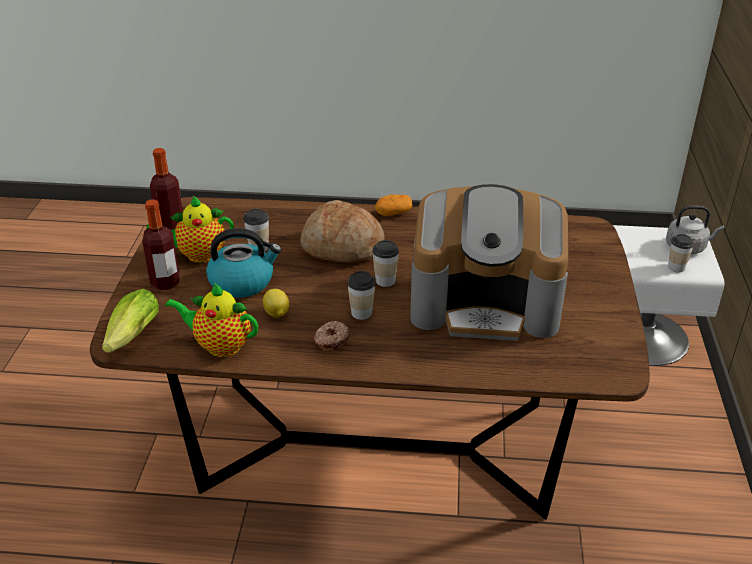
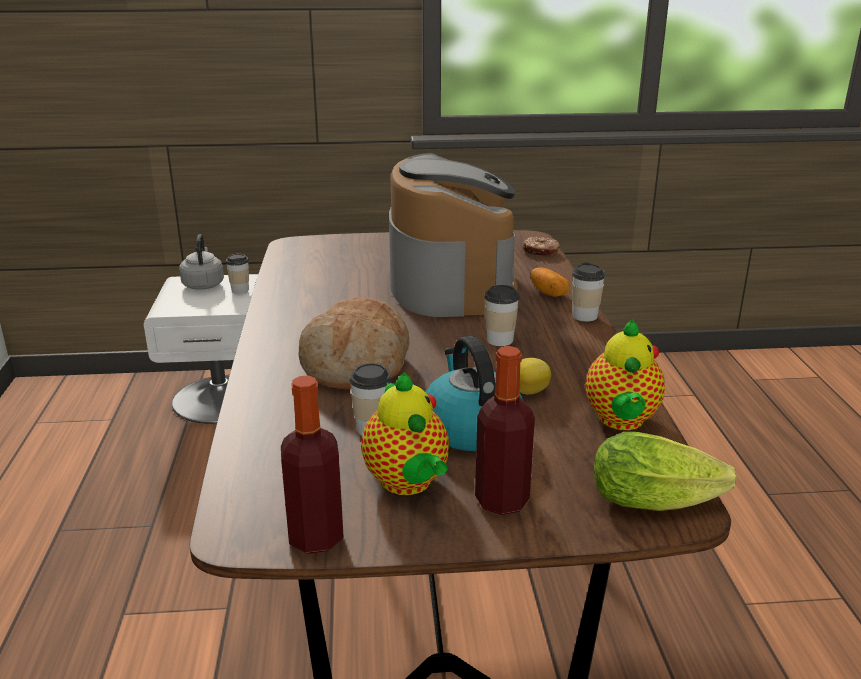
camera: 100 degrees left, 10 degrees down
(331, 340) = (561, 352): donut -> donut (540, 251)
(385, 280) = (428, 332): cup -> cup (584, 316)
(393, 213) = (263, 339): potato -> potato (549, 293)

